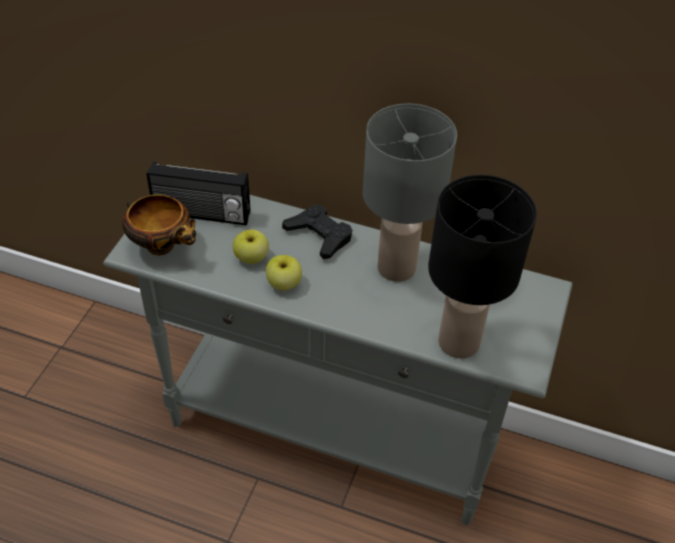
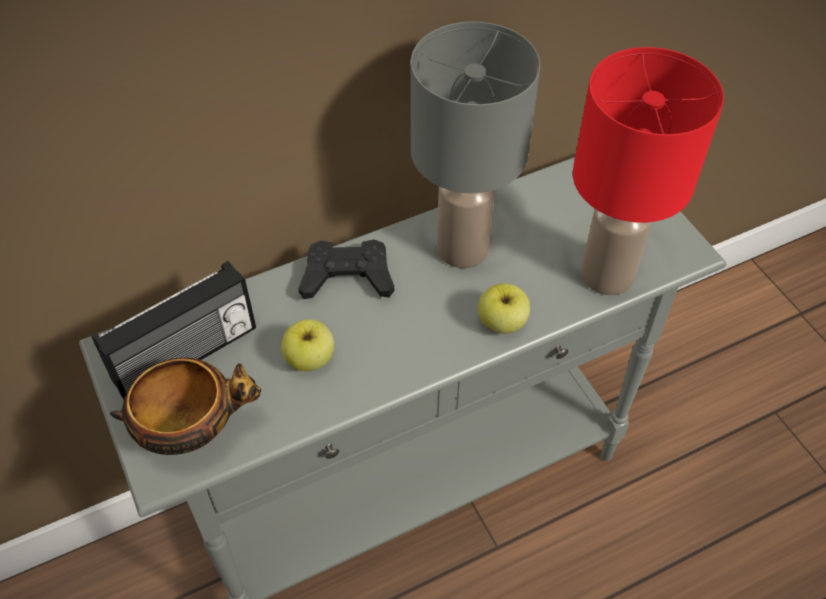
camera: 45 degrees left, 5 degrees up
(284, 284) = (380, 357): apple -> apple (502, 323)
(460, 342) = (608, 273): black table lamp -> red table lamp

